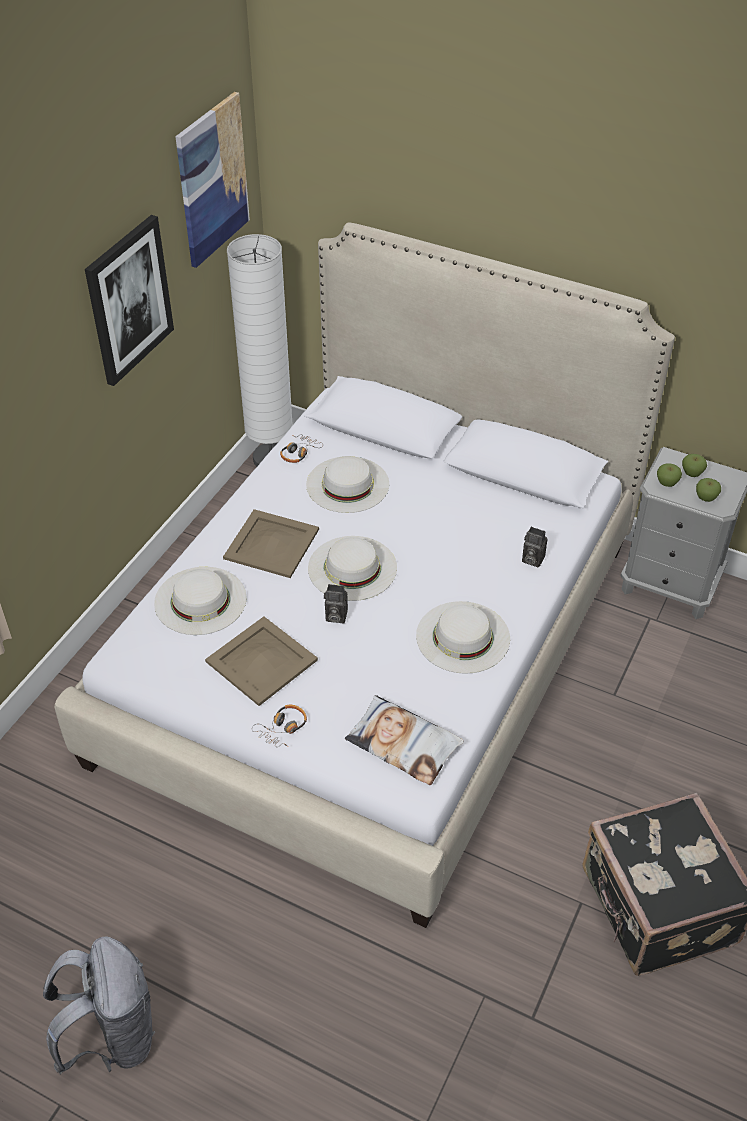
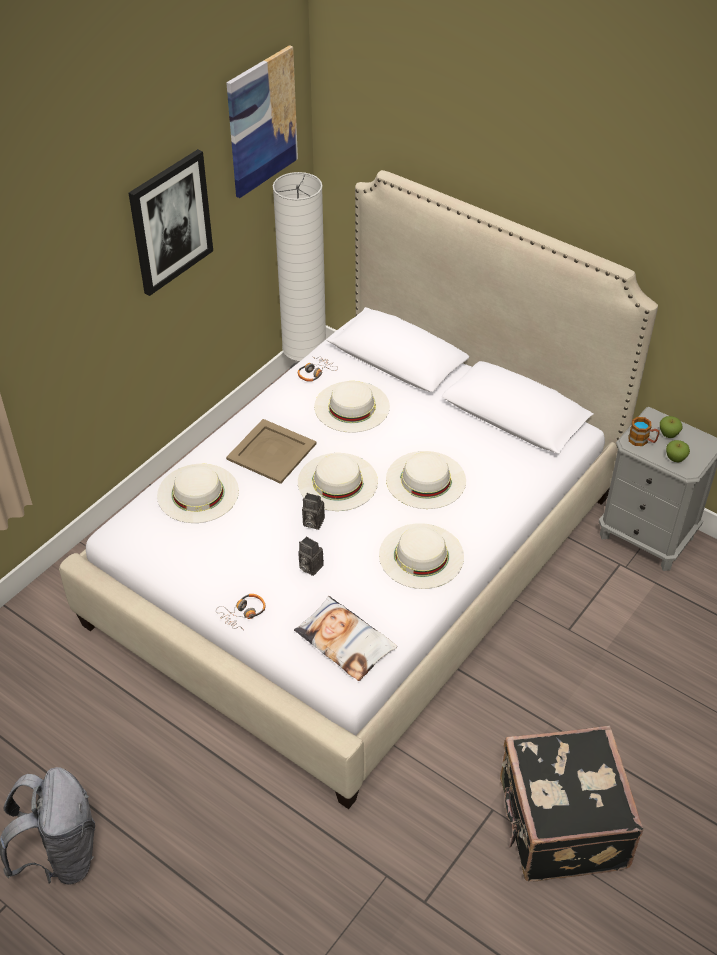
camera: 10 degrees right, 0 degrees up
(260, 661) = (237, 552): beige tray -> none
(447, 553) = (426, 479): none -> white hat
(531, 559) = (501, 494): camera -> camera (309, 567)
(666, 483) = (642, 441): apple -> mug

